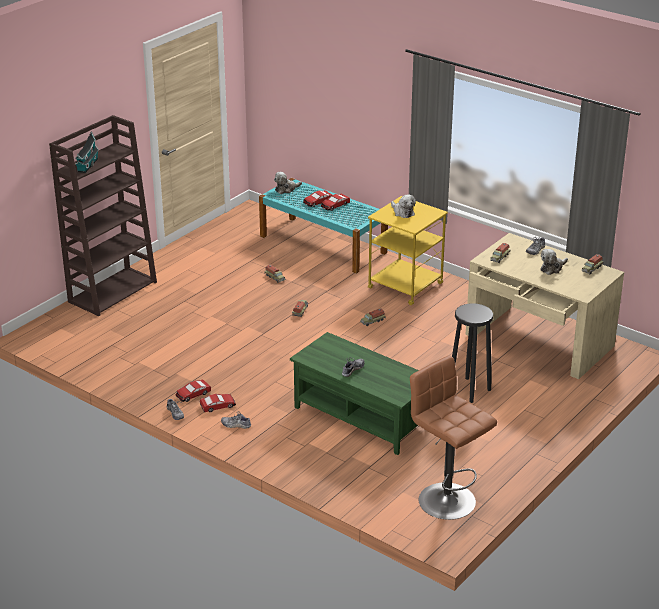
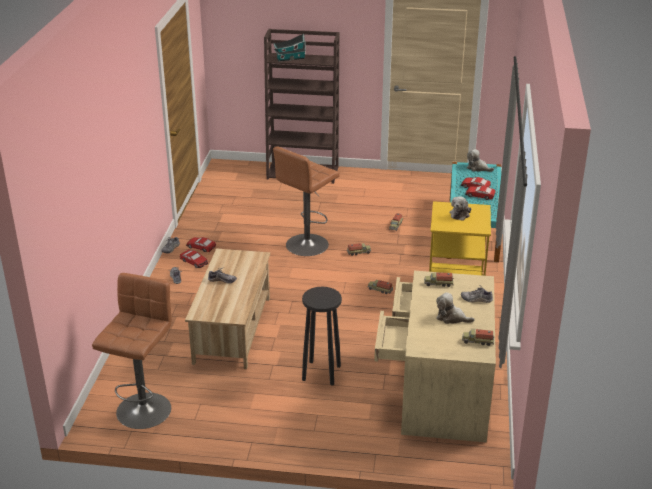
camera: 60 degrees right, 0 degrees up
(257, 333) = (306, 245): none -> brown stool
(361, 417) = (232, 329): green coffee table -> beige coffee table

